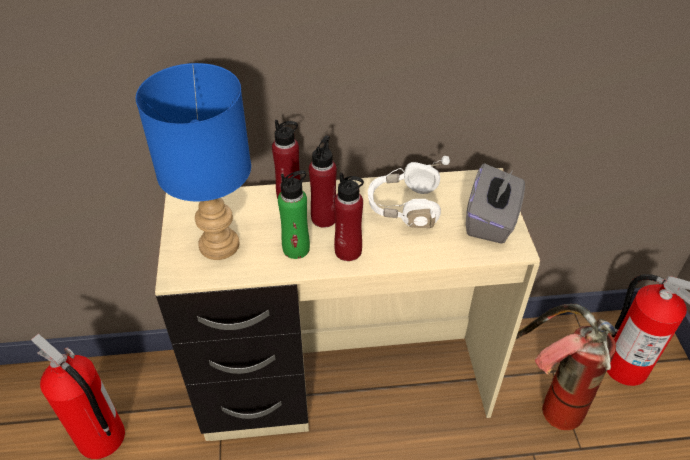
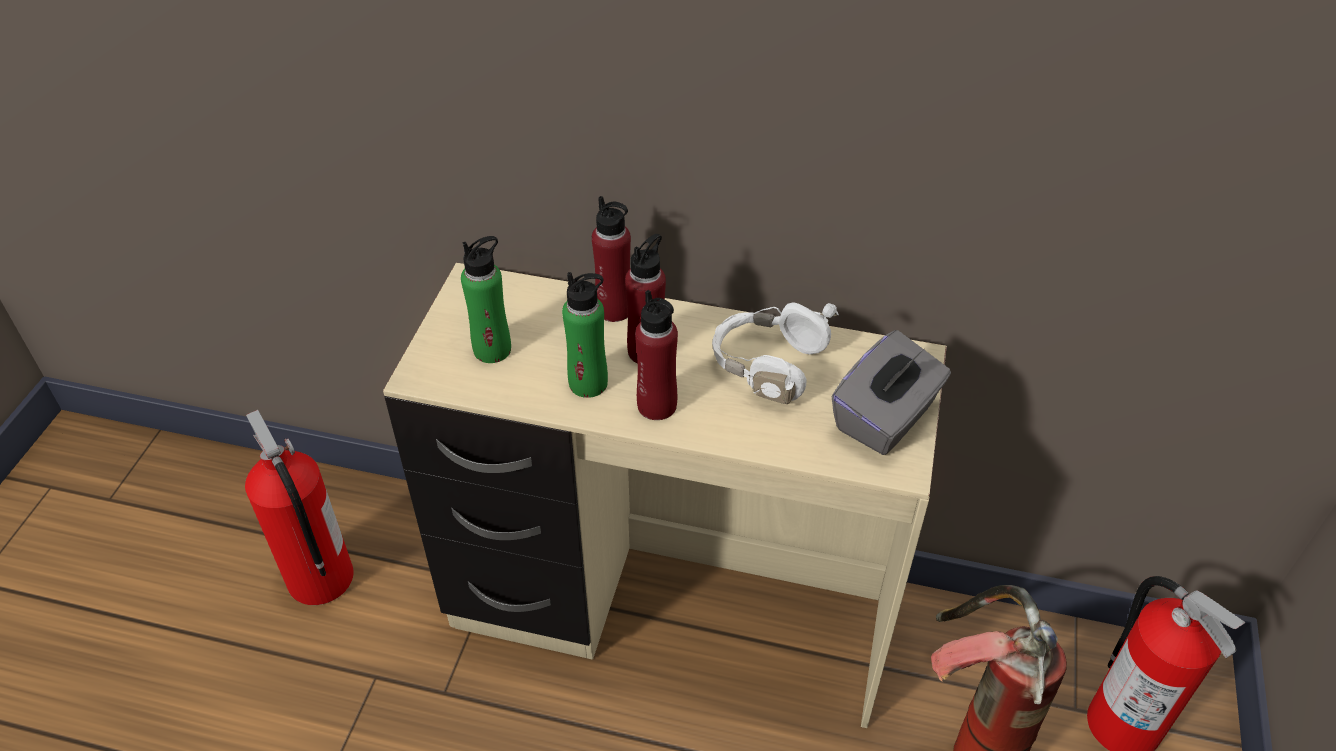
camera: 20 degrees right, 0 degrees up
(220, 243) = (492, 349): blue table lamp -> green bottle

